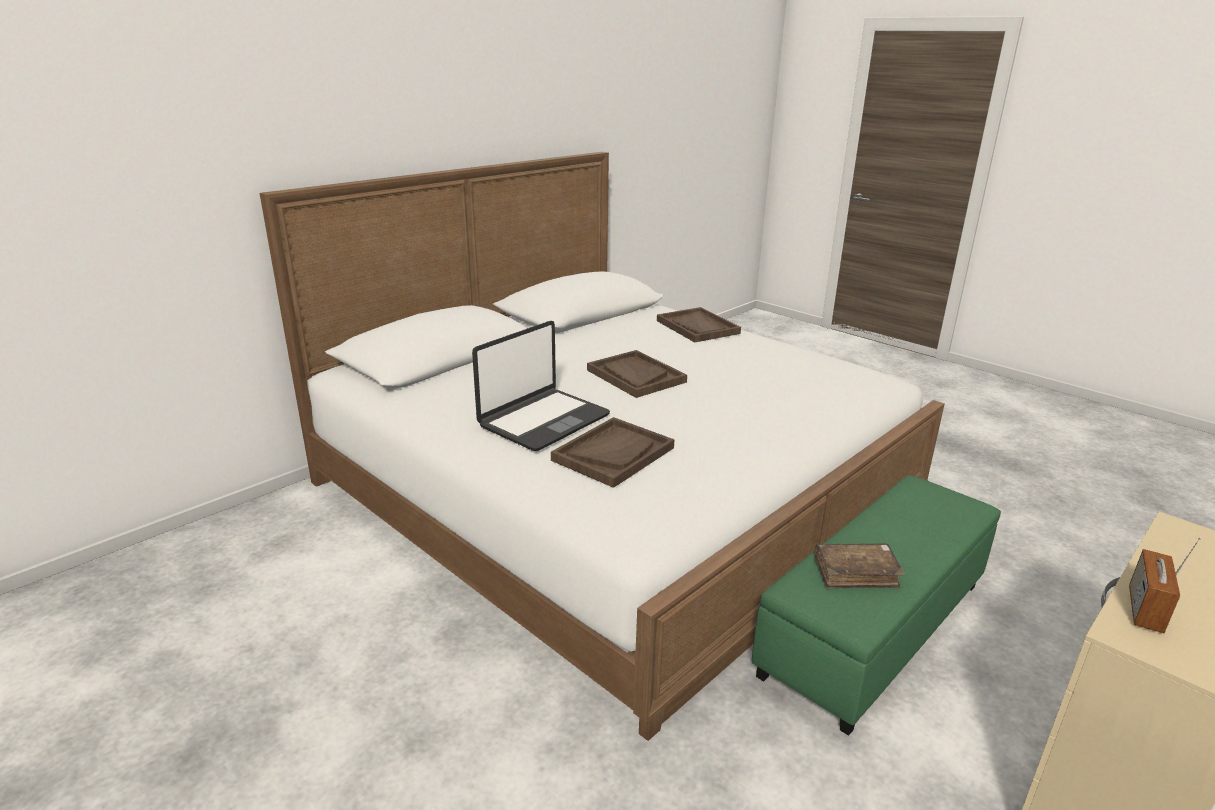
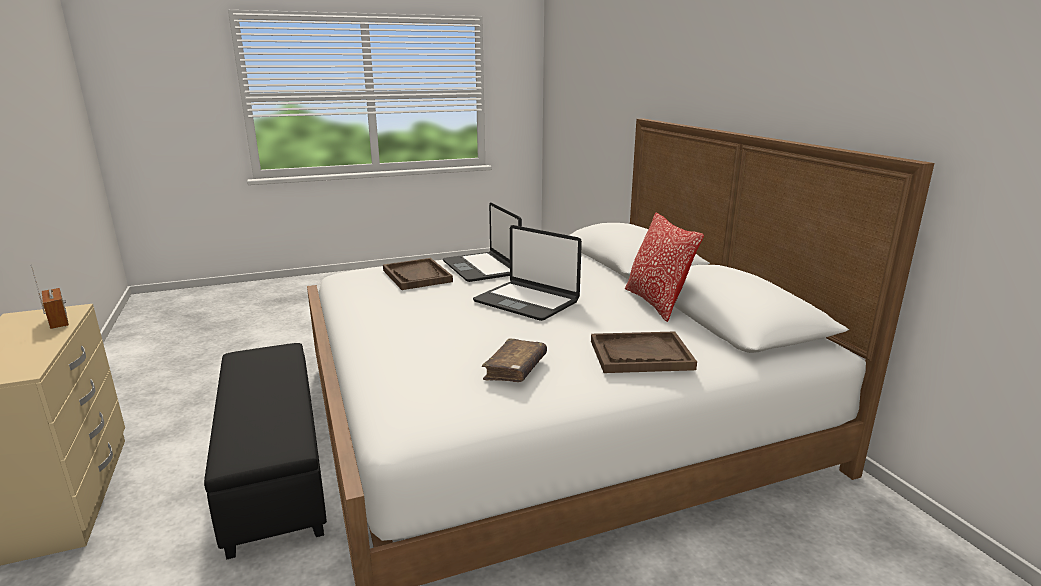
camera: 115 degrees right, 5 degrees down
(583, 330) = (656, 303): none -> pillow
(635, 376) = (527, 301): brown tray -> laptop
(855, 573) = (265, 371): brown book -> brown book (515, 369)
(872, 627) = (276, 469): green ottoman -> black ottoman

